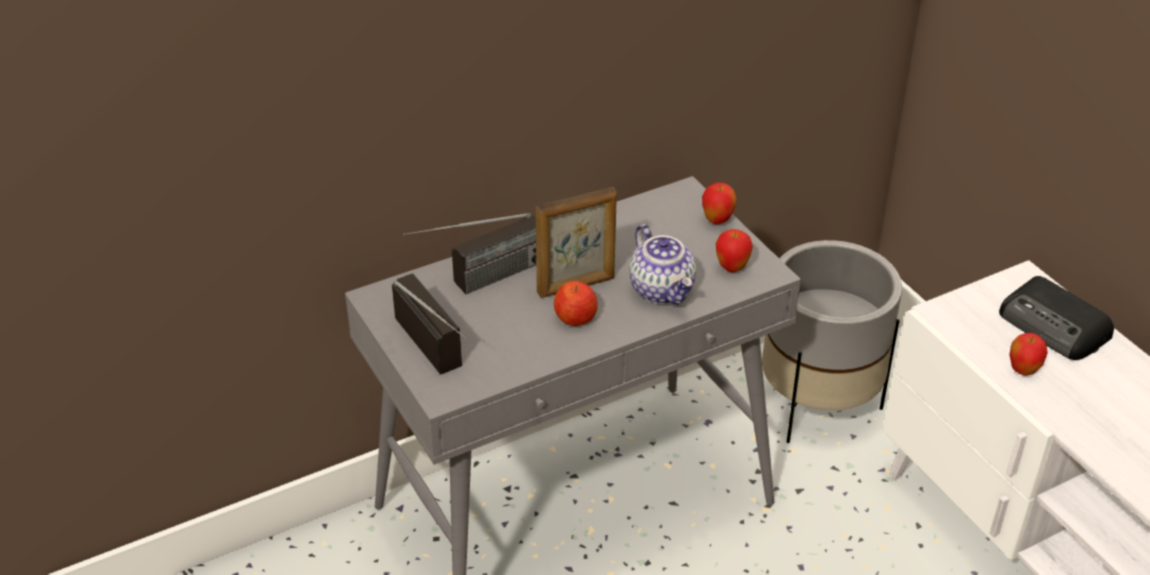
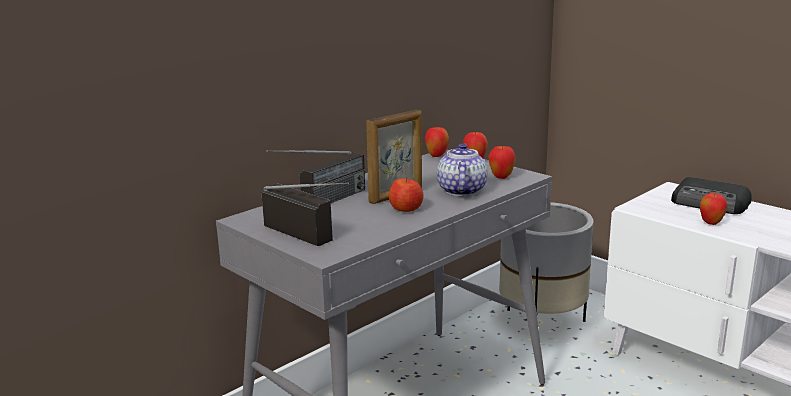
camera: 15 degrees left, 20 degrees down
(663, 290) = (461, 190): teapot -> teapot turned 135 degrees counterclockwise
(674, 195) = (437, 156): none -> apple

